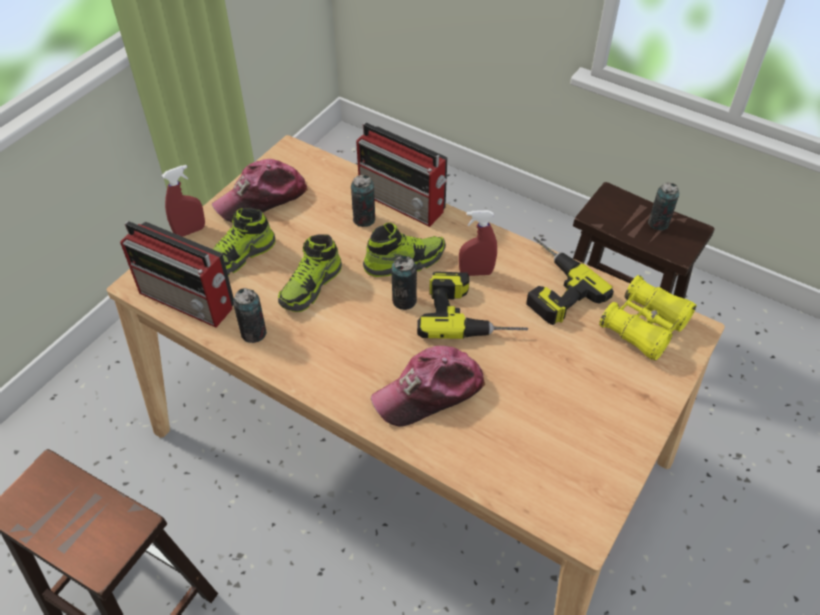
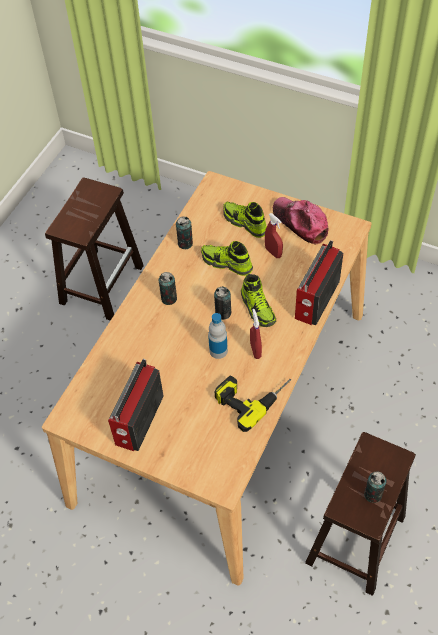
camera: 85 degrees right, 5 degrees up
(188, 300) = (205, 208): radio -> radio (138, 421)
(190, 231) = (262, 194): red spray bottle -> red spray bottle (273, 252)
(364, 219) = (293, 280): can -> can (169, 299)
(429, 392) = (152, 335): cap -> none
(471, 313) = (218, 351): power drill -> bottle
(644, 326) = (222, 455): yellow binoculars -> none

